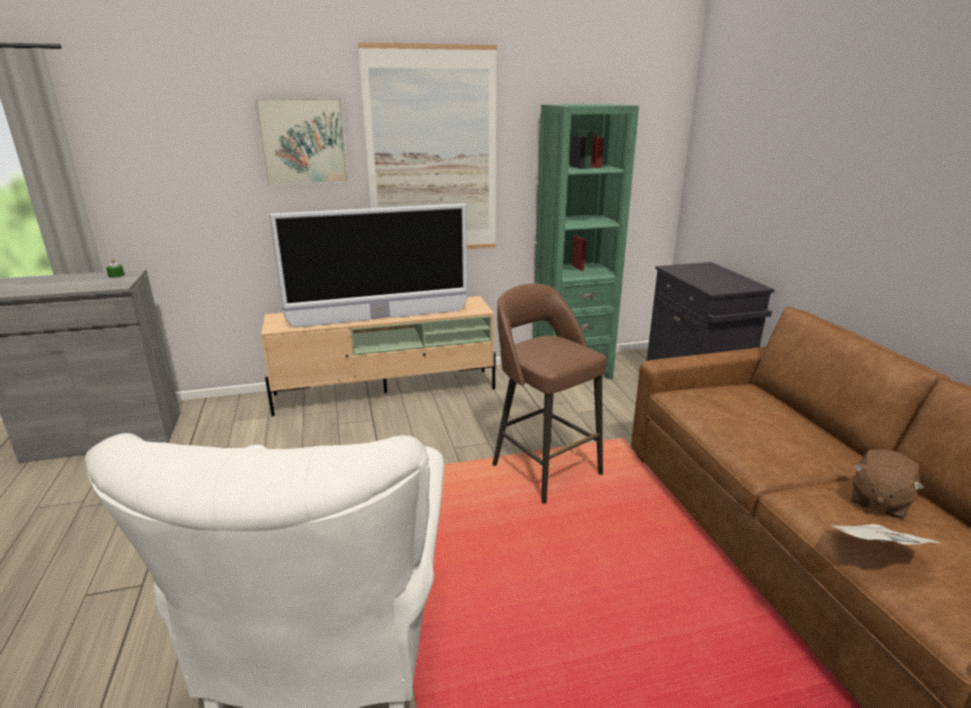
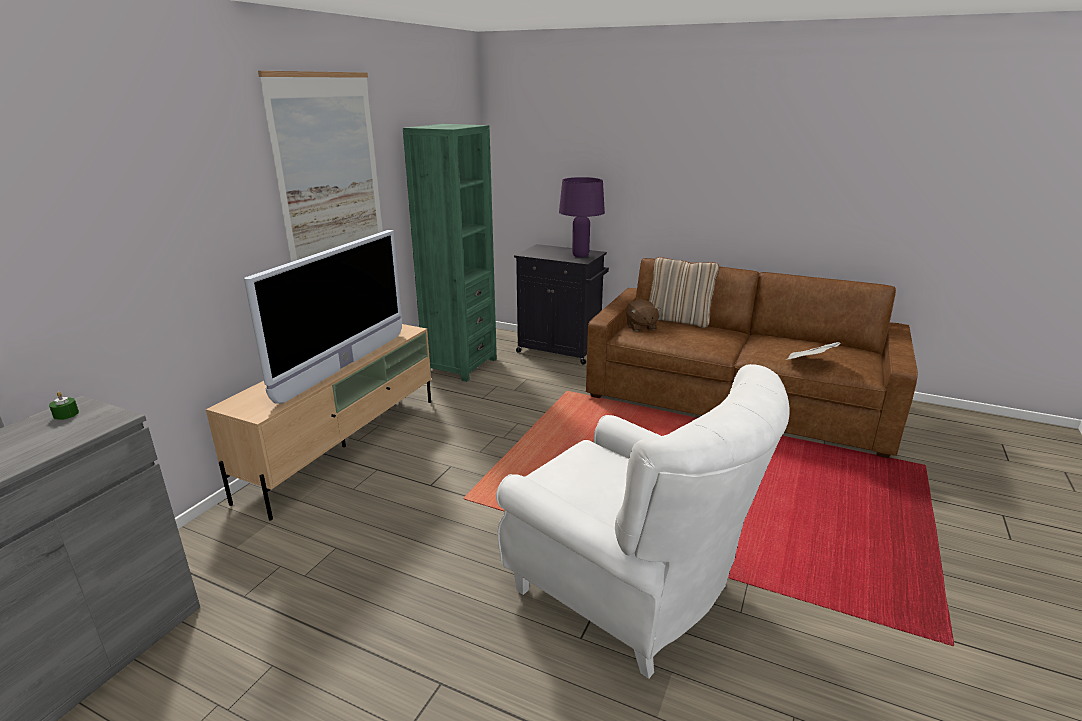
camera: 50 degrees left, 0 degrees up
(303, 141) = (218, 188): picture -> none
(544, 468) = (556, 430): brown stool -> none
(727, 284) = (580, 255): none -> purple table lamp
(792, 408) = (679, 320): none -> beige pillow
(878, 501) = (774, 344): brown plush toy -> brown plush toy (640, 327)

